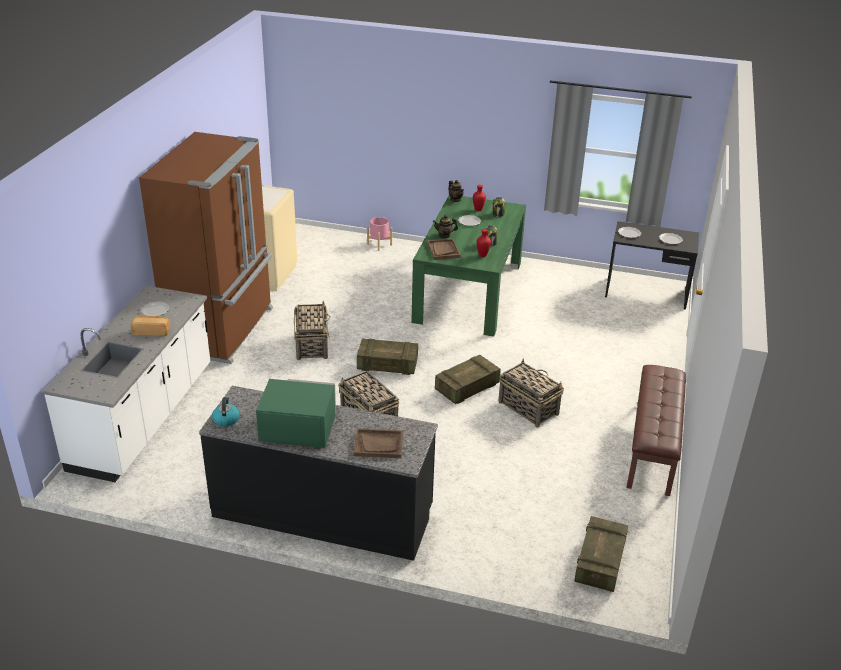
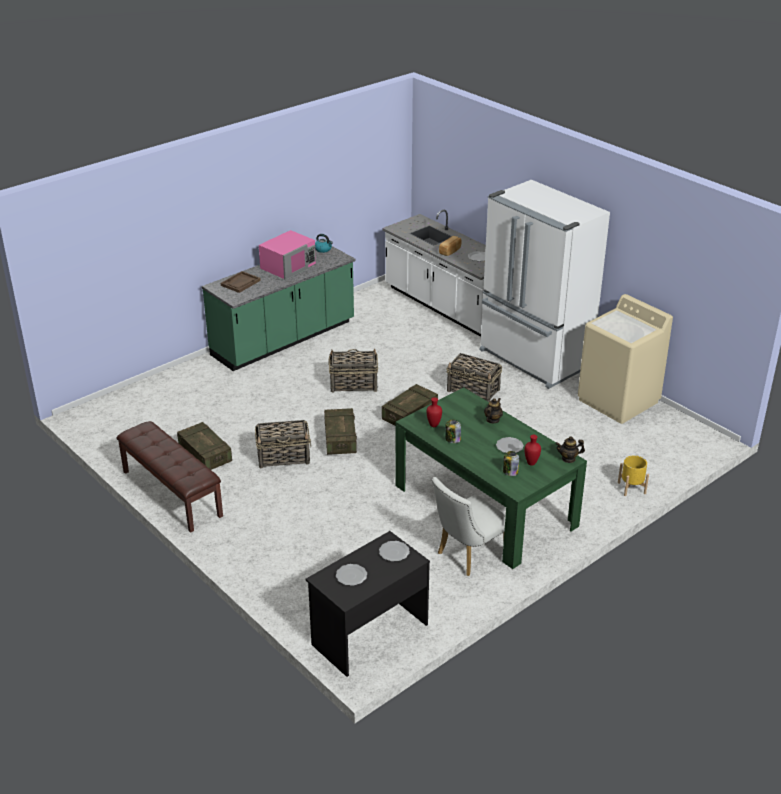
camera: 125 degrees right, 0 degrees up
(223, 330) = (533, 359): brown fridge -> white fridge
(297, 427) = (288, 266): green microwave -> pink microwave
(323, 512) = (284, 339): black counter -> green counter
(379, 244) = (631, 488): pink planter -> yellow planter
(443, 250) = (464, 408): brown tray -> none
(530, 282) = (467, 555): none -> white chair
(599, 562) = (120, 414): crate -> crate (205, 455)

